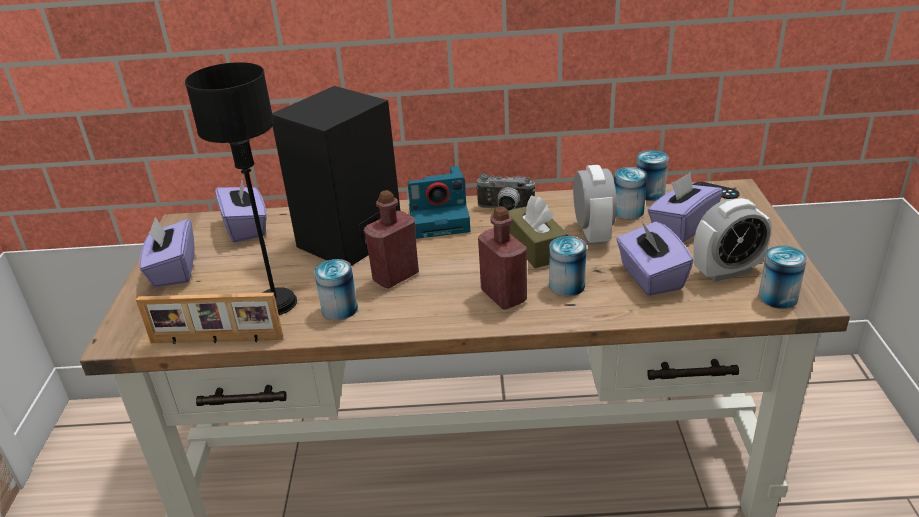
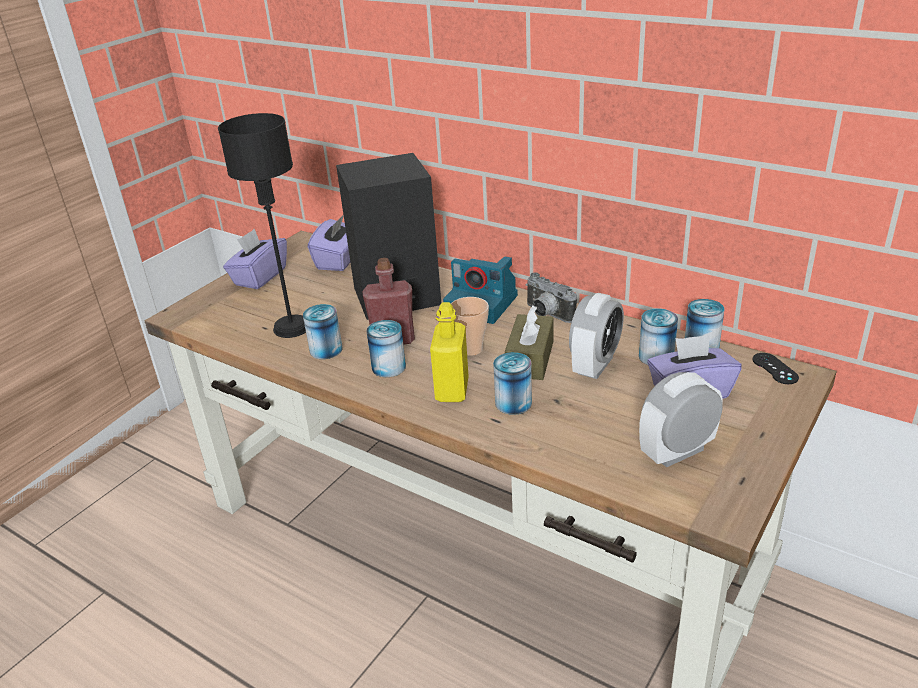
camera: 35 degrees right, 0 degrees up
(216, 341) = (227, 340): picture frame -> none
(477, 258) = (471, 349): none -> cup
(503, 296) = (452, 390): red bottle -> yellow bottle
(650, 277) = (595, 426): purple tissue box -> none
(726, 271) = (677, 452): alarm clock -> alarm clock turned 135 degrees clockwise
(778, 297) = (695, 499): can -> can (388, 367)

